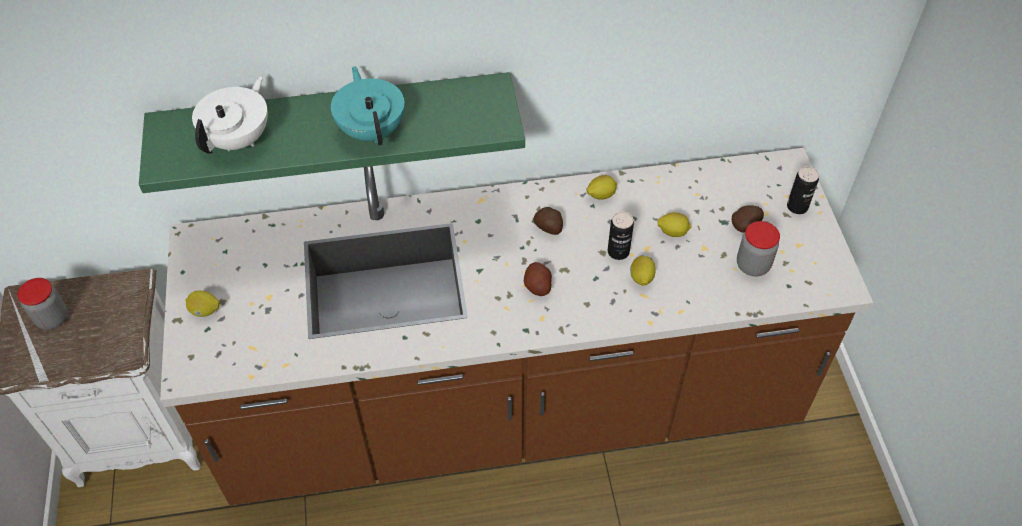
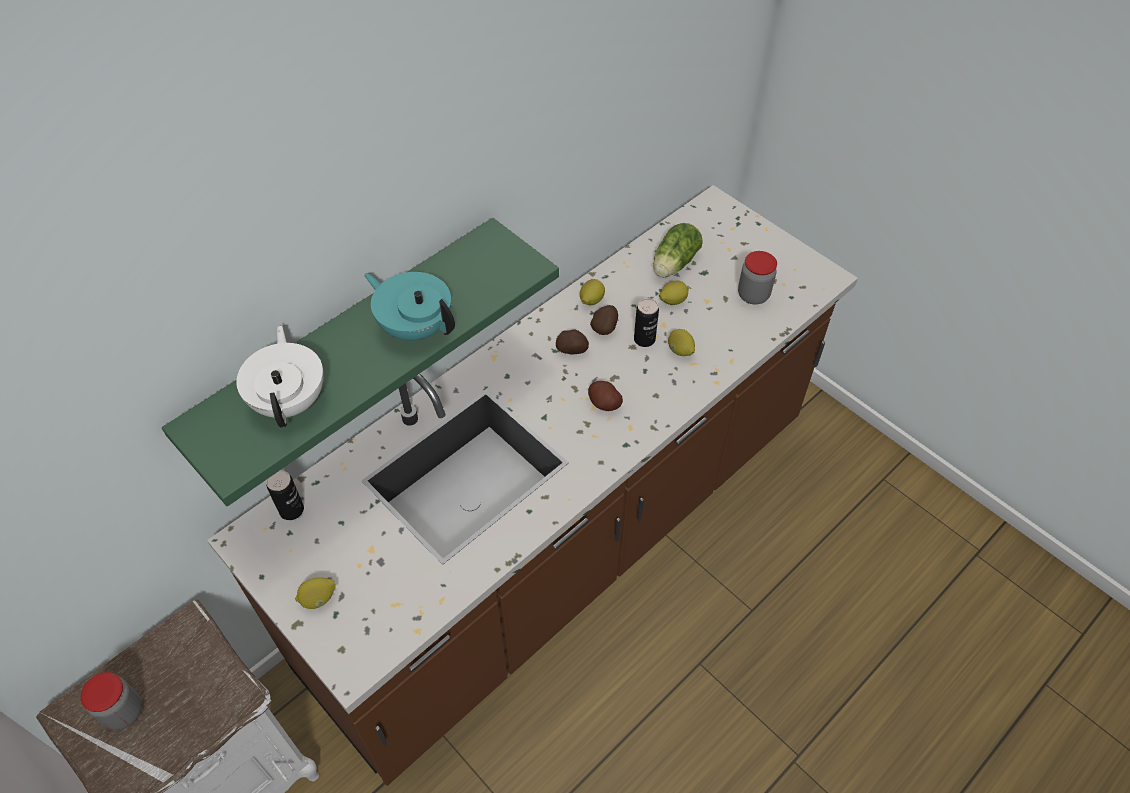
camera: 35 degrees left, 0 degrees up
(701, 200) = (673, 264): none -> lettuce
(746, 225) = (722, 267): potato -> potato (605, 327)
(797, 206) = (746, 233): can -> can (291, 510)

